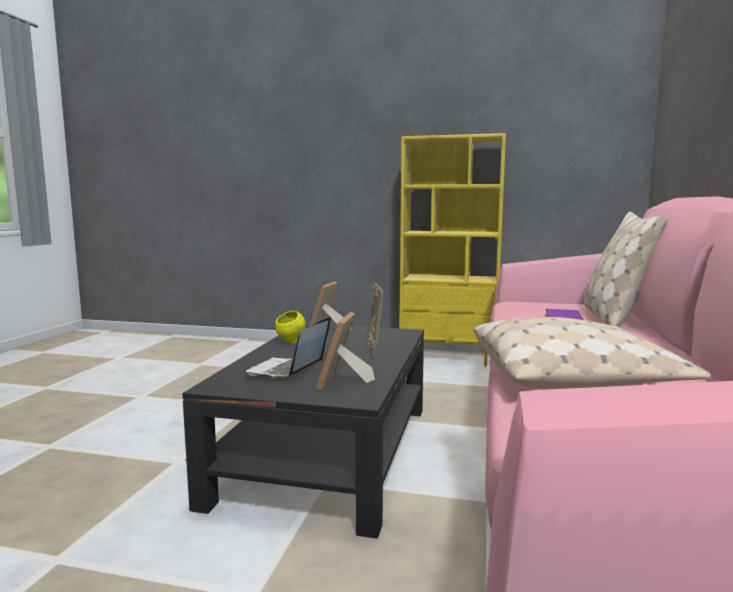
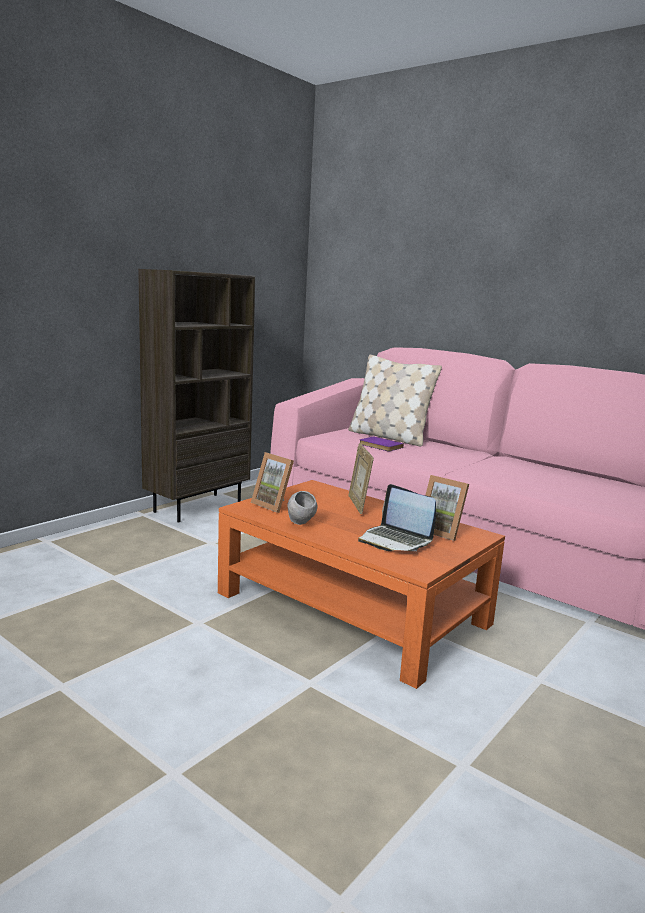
camera: 65 degrees left, 5 degrees up
(291, 342) = (301, 524): yellow bowl -> grey bowl
(328, 451) = (352, 608): black coffee table -> orange coffee table
(374, 349) = (358, 505): picture frame -> picture frame turned 60 degrees clockwise
(449, 358) = (197, 507): yellow bookcase -> brown bookcase
(572, 377) = (517, 481): beige pillow -> none

